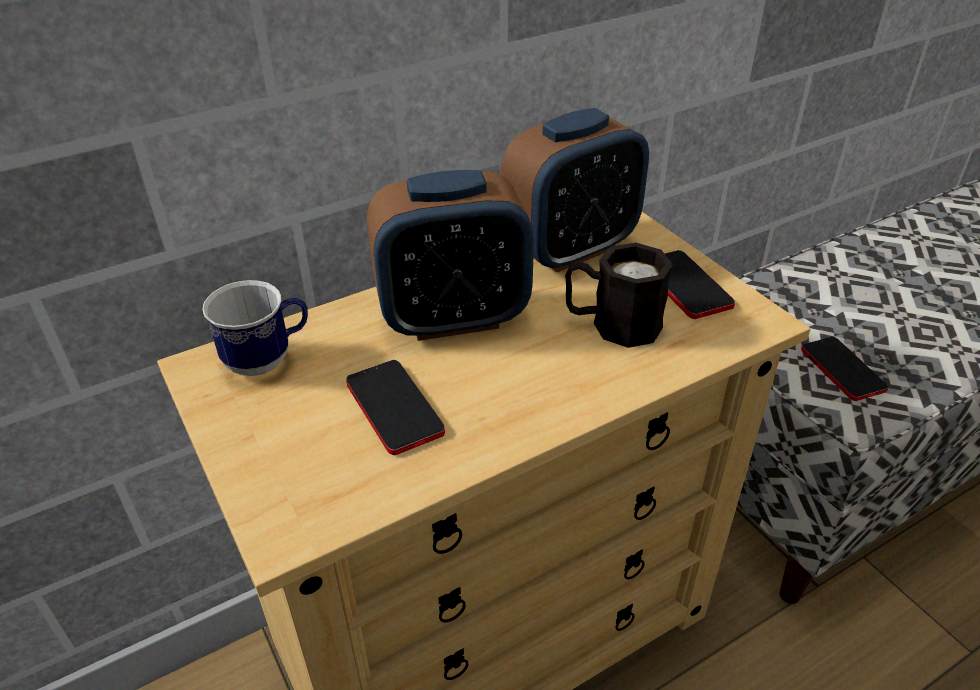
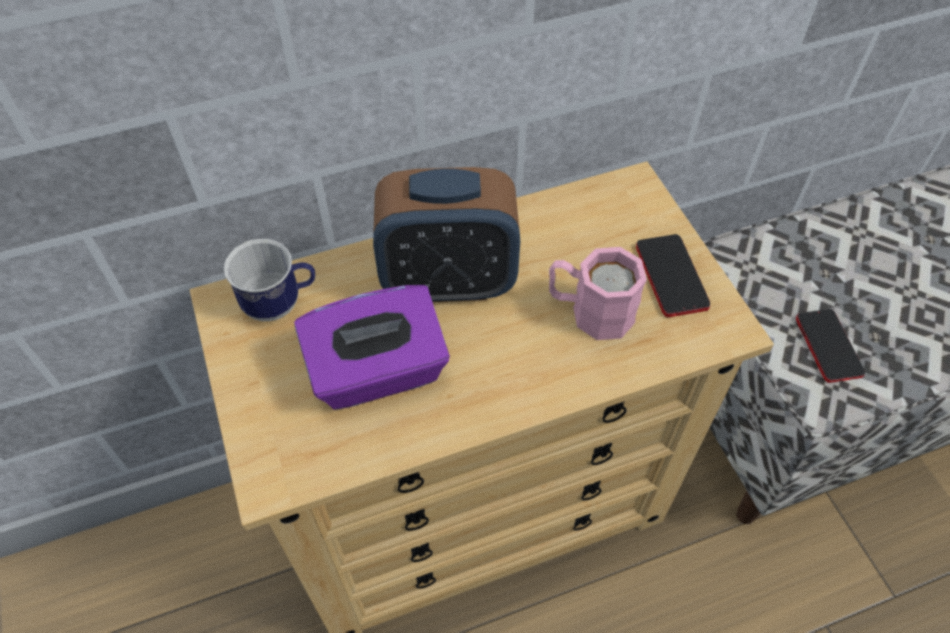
camera: 10 degrees right, 15 degrees up
(394, 407) = (378, 372): phone -> purple tissue box
(571, 249) = (575, 215): alarm clock -> none
(612, 324) = (590, 311): black mug -> pink mug

